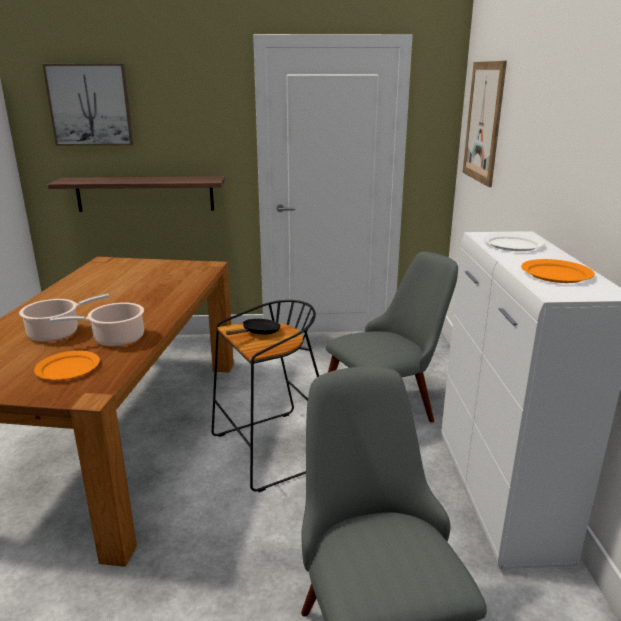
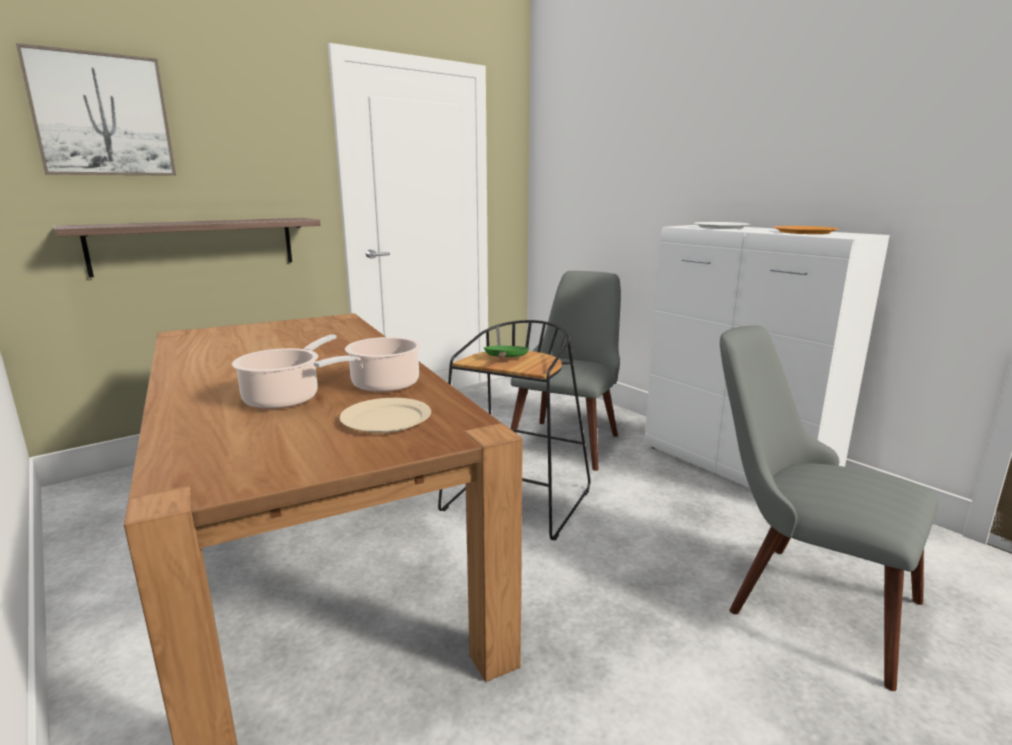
camera: 35 degrees left, 5 degrees down
(67, 368) = (386, 419): orange plate -> beige plate
(258, 333) = (506, 358): black frying pan -> green frying pan
(483, 122) = (578, 149): picture -> none

